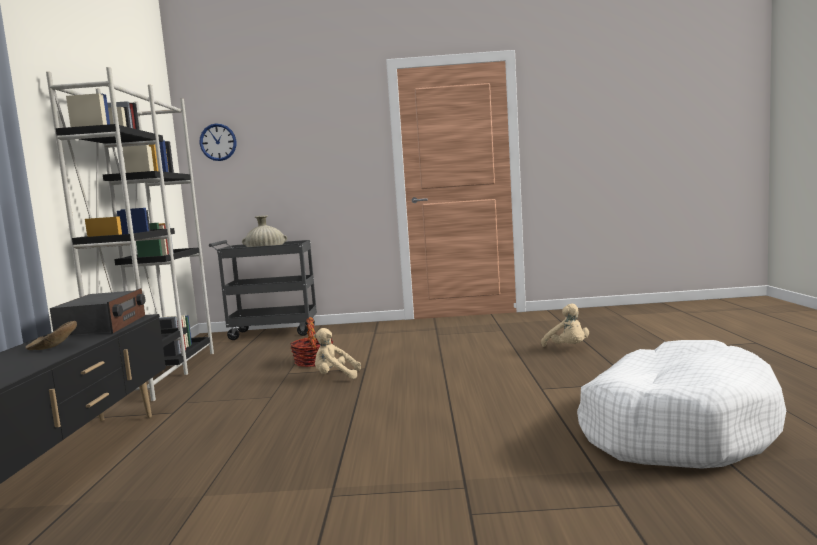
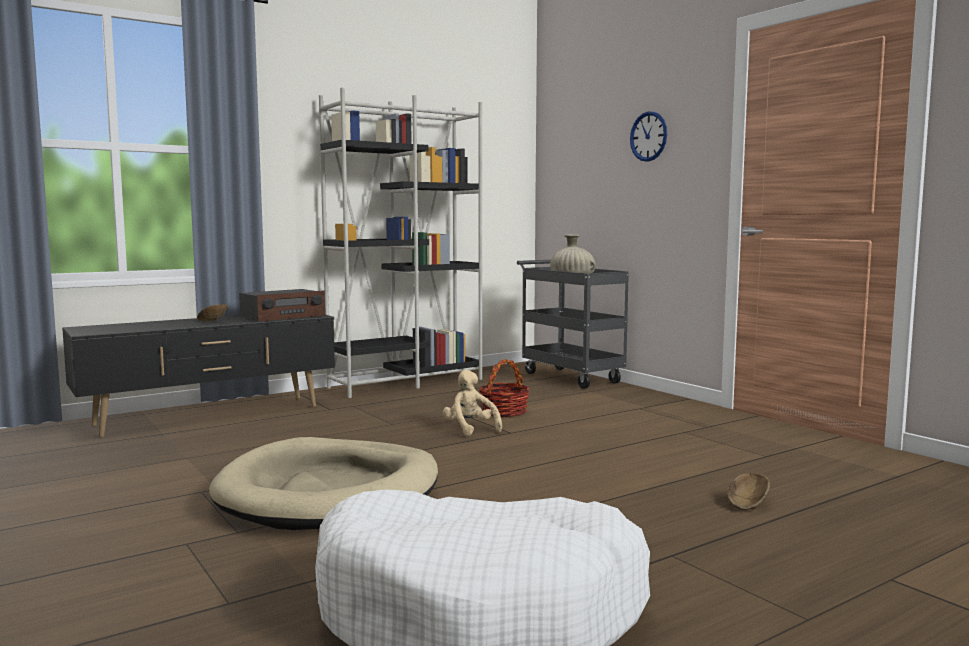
camera: 55 degrees right, 0 degrees up
(218, 142) = (565, 144): wall clock -> wall clock (648, 136)
(412, 440) = (330, 492): none -> beige dog bed
(568, 348) = (746, 504): beige plush toy -> brown bowl

